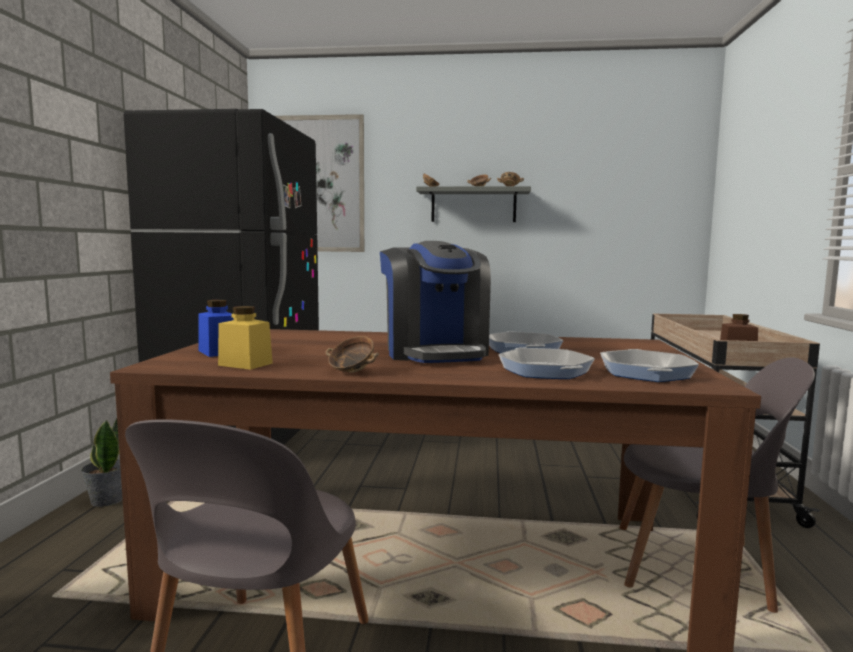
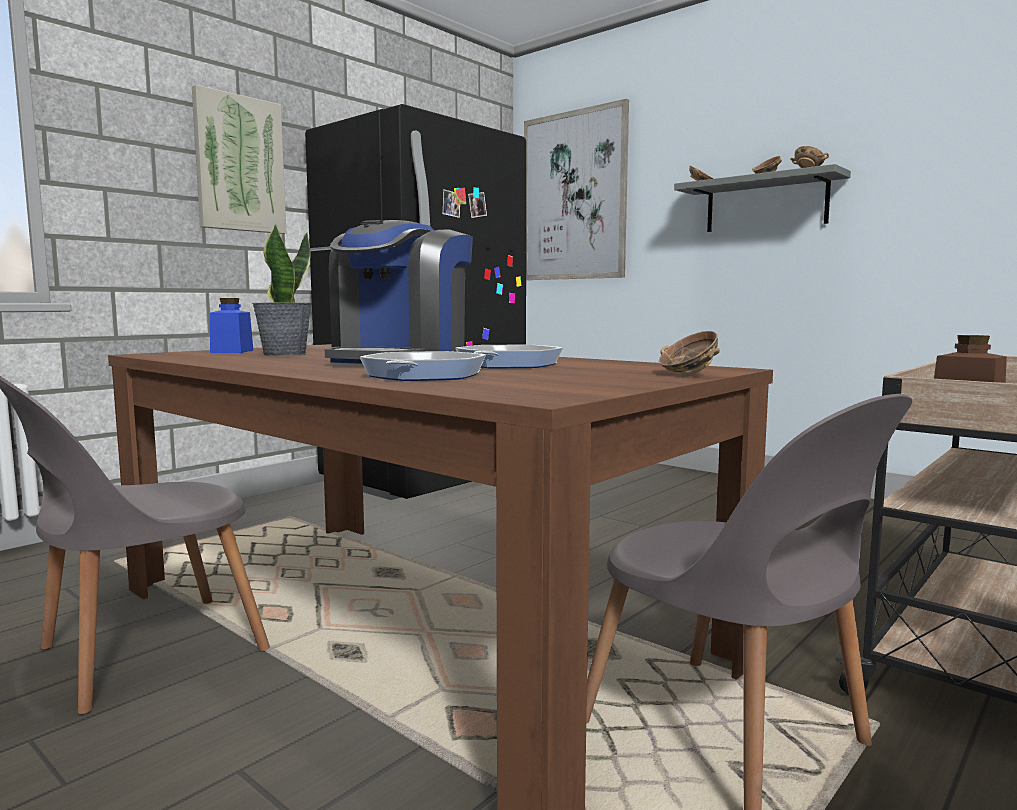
camera: 35 degrees right, 0 degrees up
(69, 142) = (239, 164): none -> picture
(106, 500) = (245, 507): potted plant -> potted plant (284, 354)
(245, 364) = (205, 357): yellow jar -> none
(351, 371) = (249, 364): bowl -> bowl (687, 374)
(646, 372) = (532, 384): frying pan -> none

